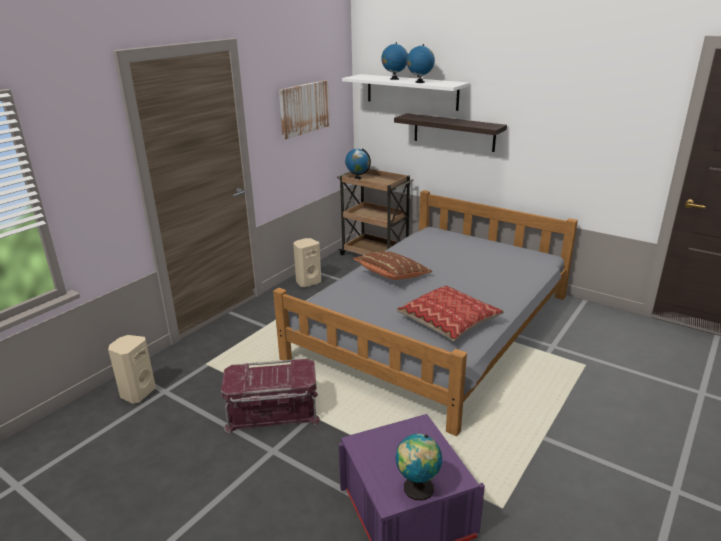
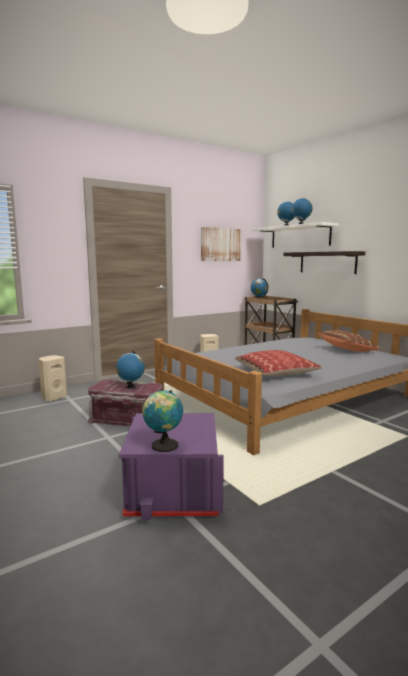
camera: 20 degrees right, 15 degrees down
(274, 373) = (131, 387): none -> globe
(392, 276) = (253, 351): brown pillow -> brown pillow (347, 350)

